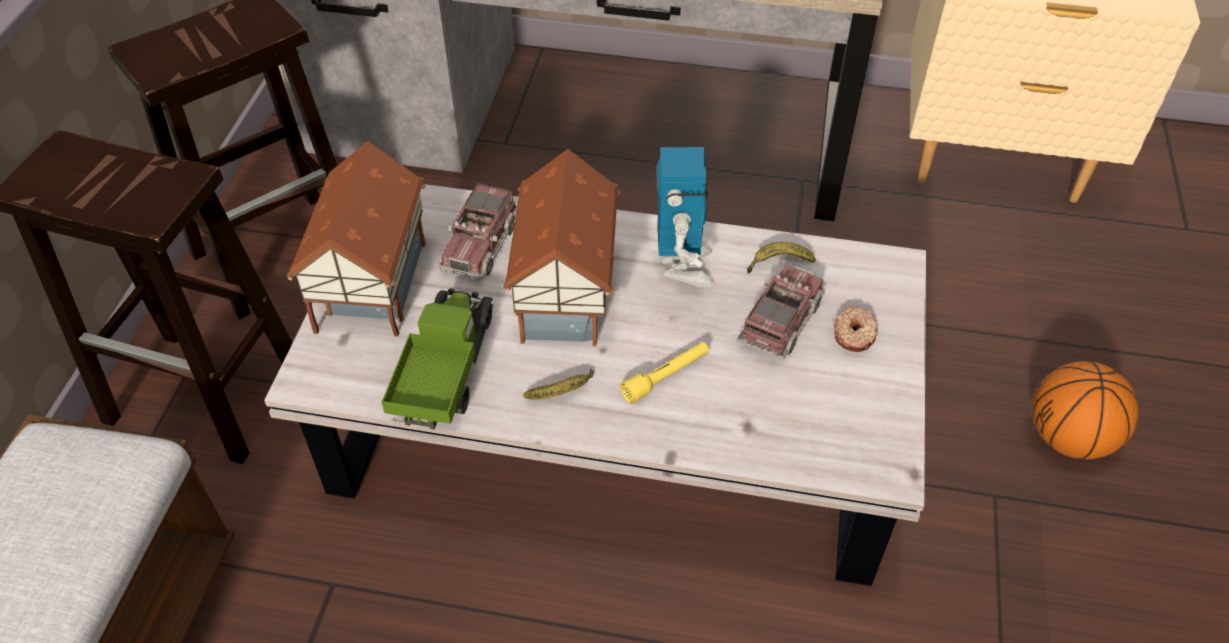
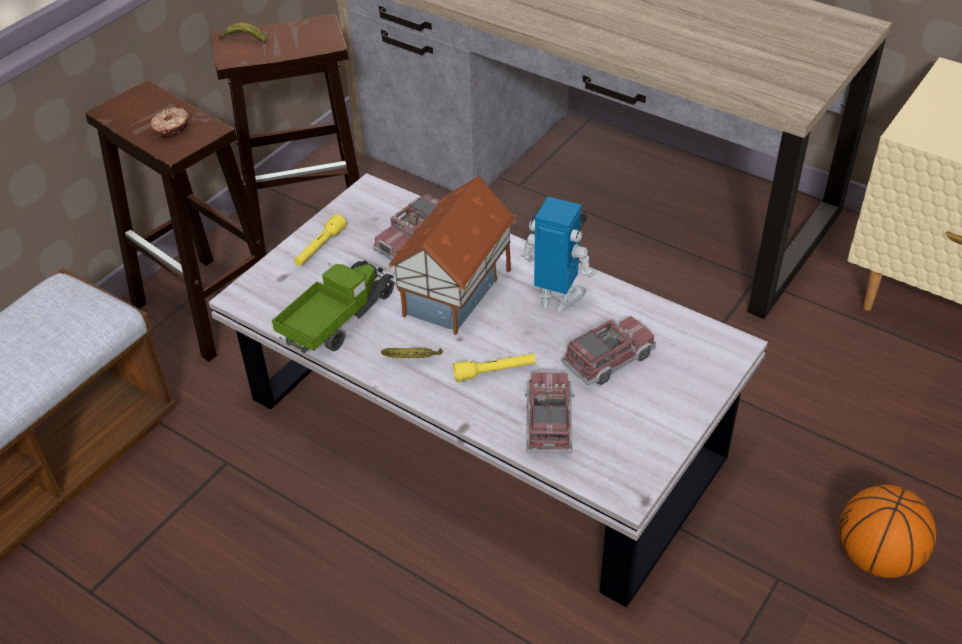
camera: 25 degrees right, 5 degrees down
(370, 286) = (320, 247): toy house -> yellow flashlight
(683, 267) = (557, 298): toy robot -> toy robot turned 90 degrees counterclockwise
(760, 418) = (548, 422): none -> toy truck
(778, 263) = (635, 317): banana -> banana (244, 39)
(854, 334) = (664, 386): donut -> donut (172, 127)

